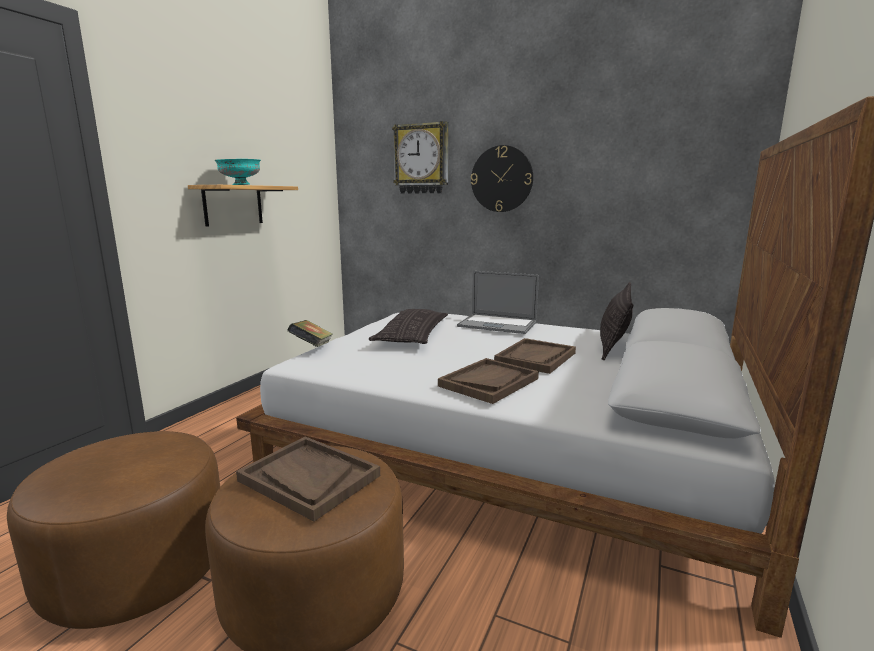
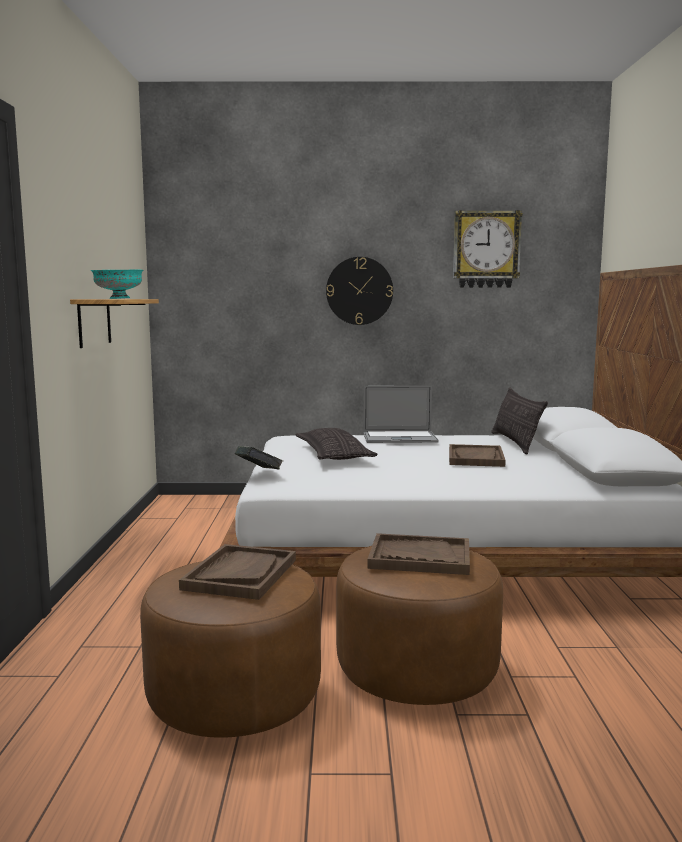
camera: 25 degrees left, 5 degrees down
(422, 159) = (265, 267): wall clock -> wall clock (486, 249)
(488, 382) = (469, 477): brown tray -> brown tray (240, 574)

